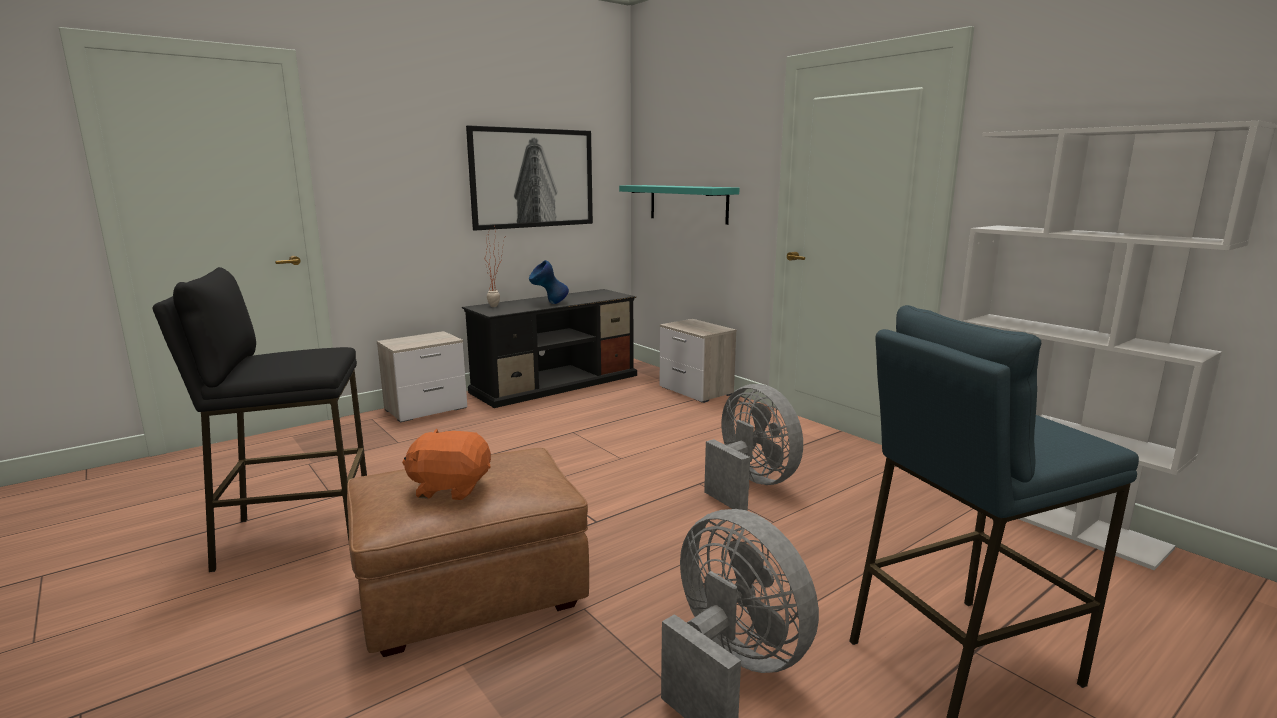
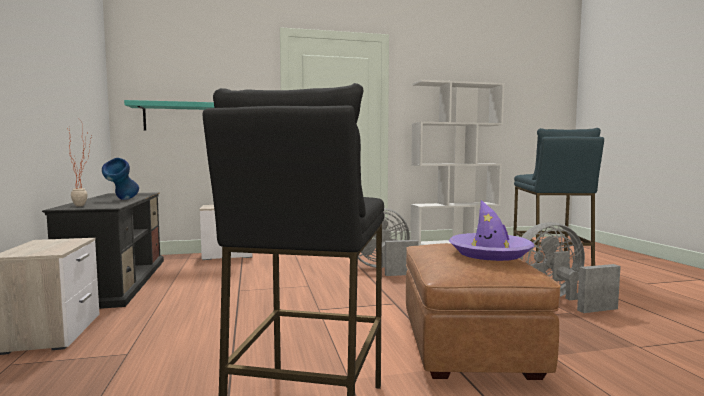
camera: 65 degrees left, 10 degrees down
(450, 488) = (490, 253): orange plush toy -> purple hat
(532, 178) = (70, 80): picture -> none

